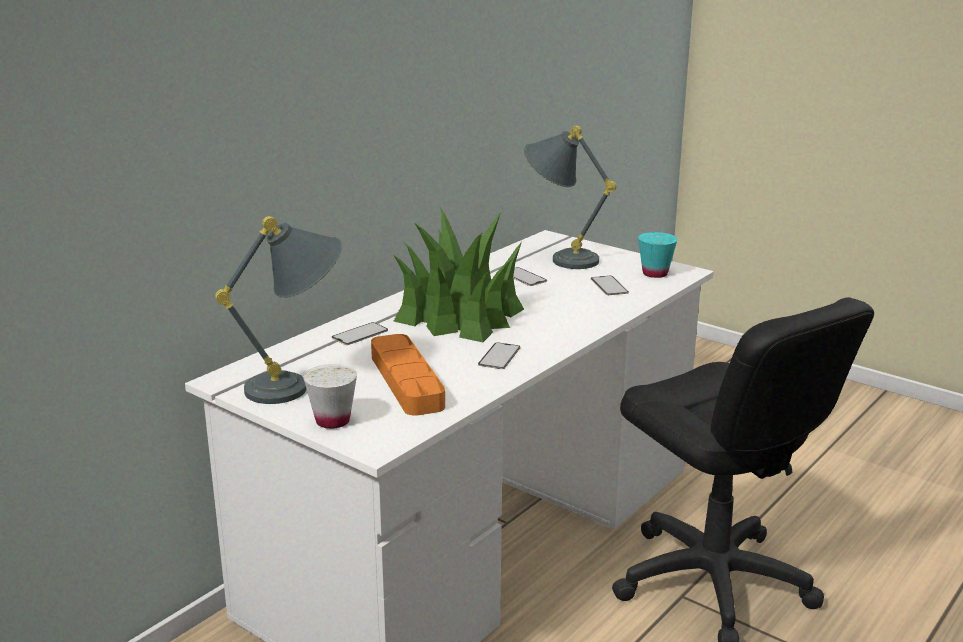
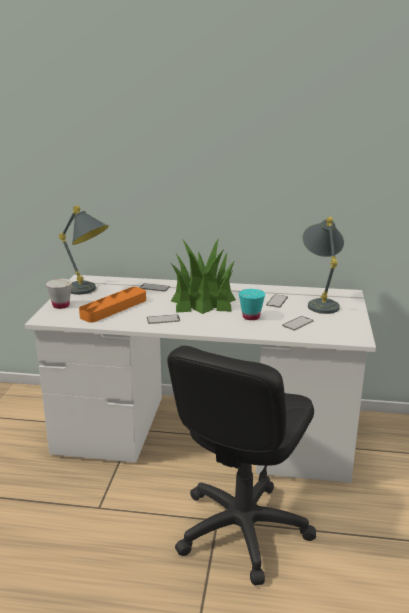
camera: 60 degrees right, 0 degrees up
(655, 273) = (339, 331): turquoise cup -> turquoise cup (251, 317)

